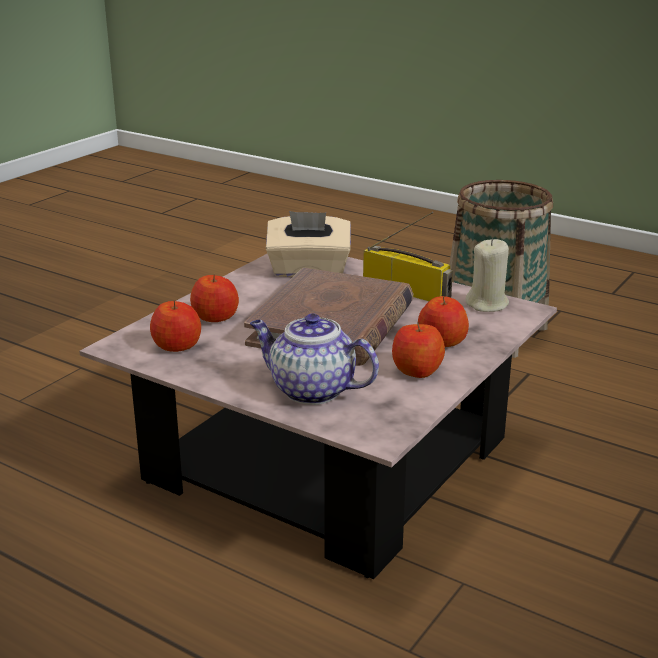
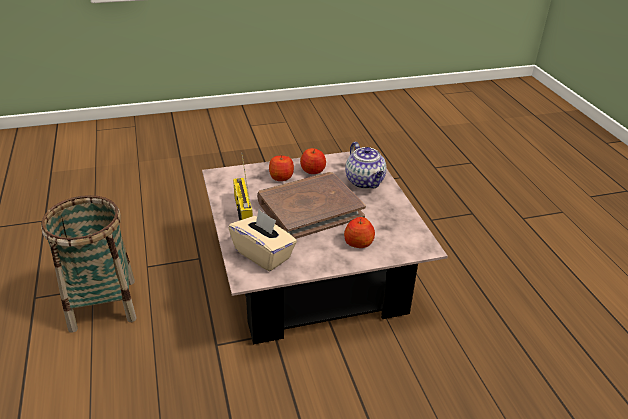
camera: 140 degrees left, 10 degrees up
(177, 346) = (396, 232): apple -> none
(487, 304) = (225, 184): beige candle -> none

